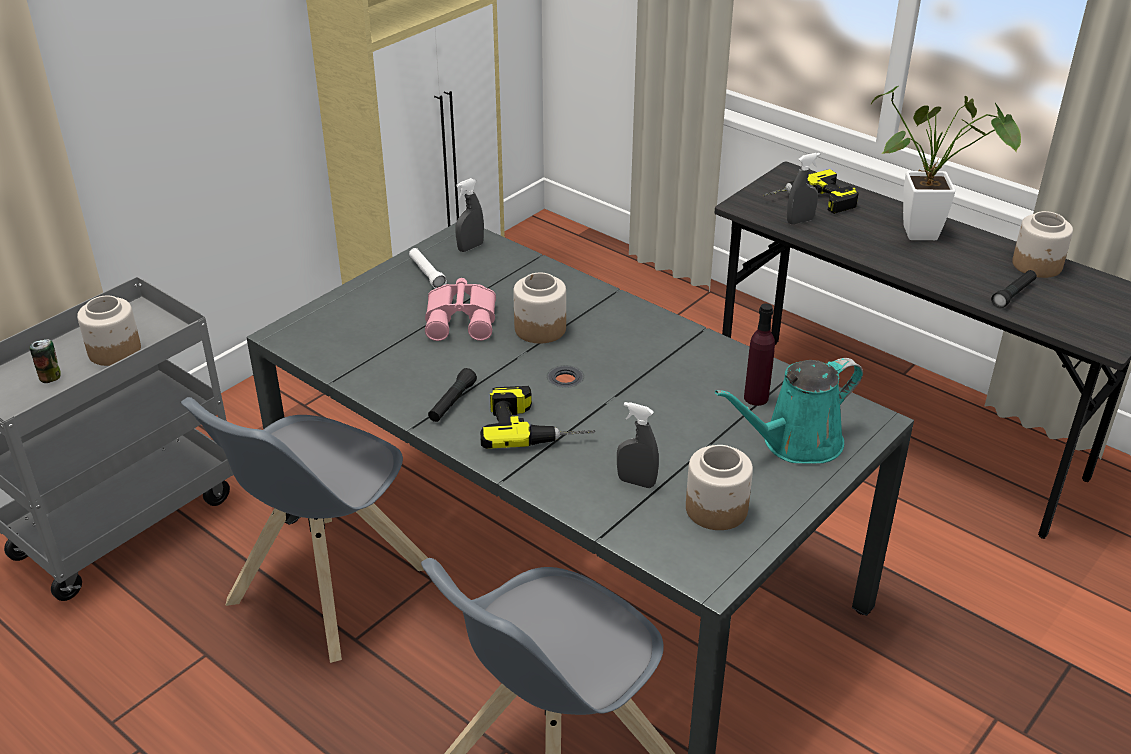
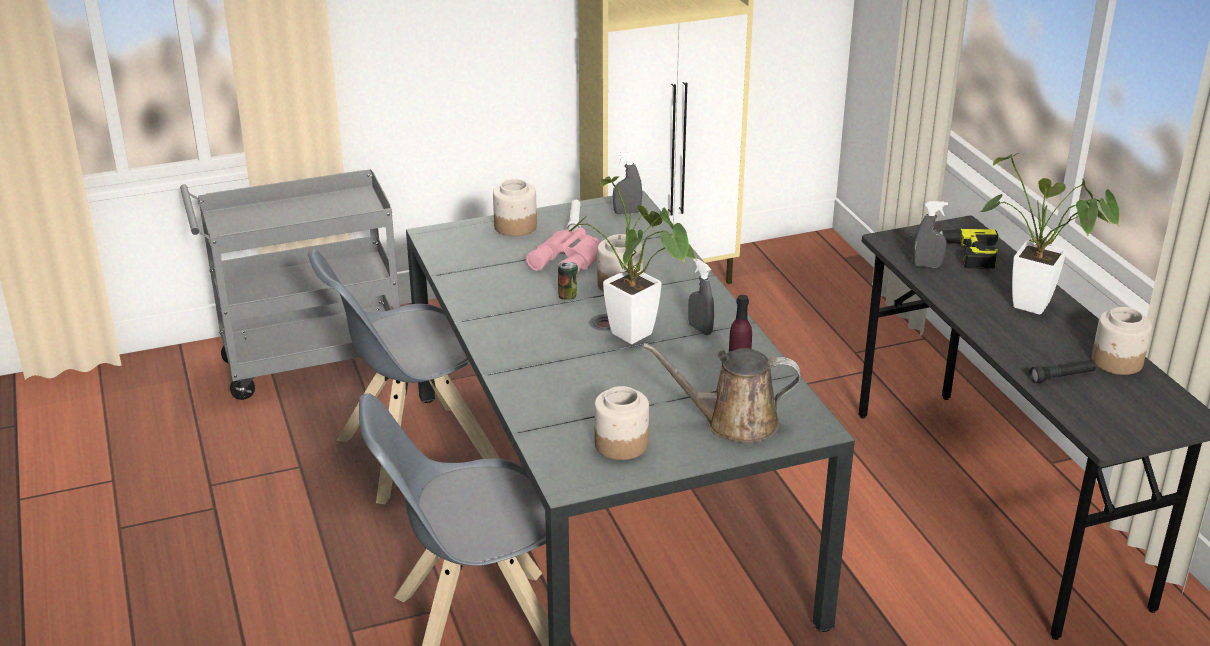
camera: 30 degrees right, 5 degrees down
(50, 377) = (269, 222): can -> can (568, 296)
(114, 351) = (322, 217): jar -> jar (515, 226)
(452, 402) = (503, 314): black flashlight -> none
(536, 425) = (548, 347): power drill -> none
(616, 383) = (638, 338): none -> potted plant
(636, 482) = (581, 407): grey spray bottle -> grey spray bottle (700, 329)
(795, 443) = (733, 423): turquoise watering can -> brown watering can

